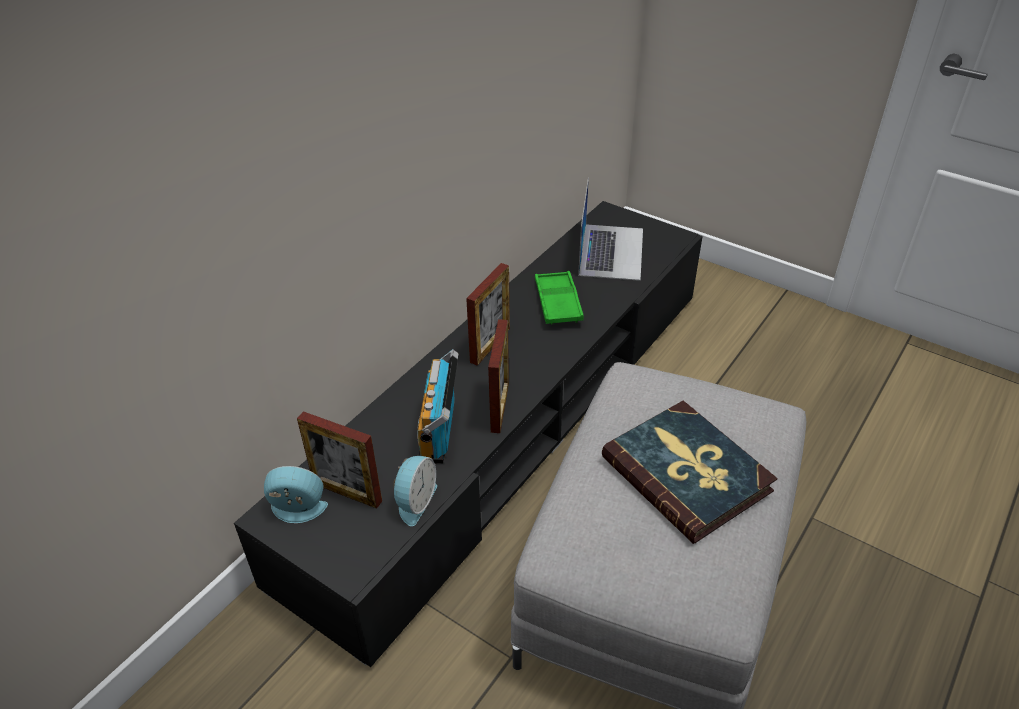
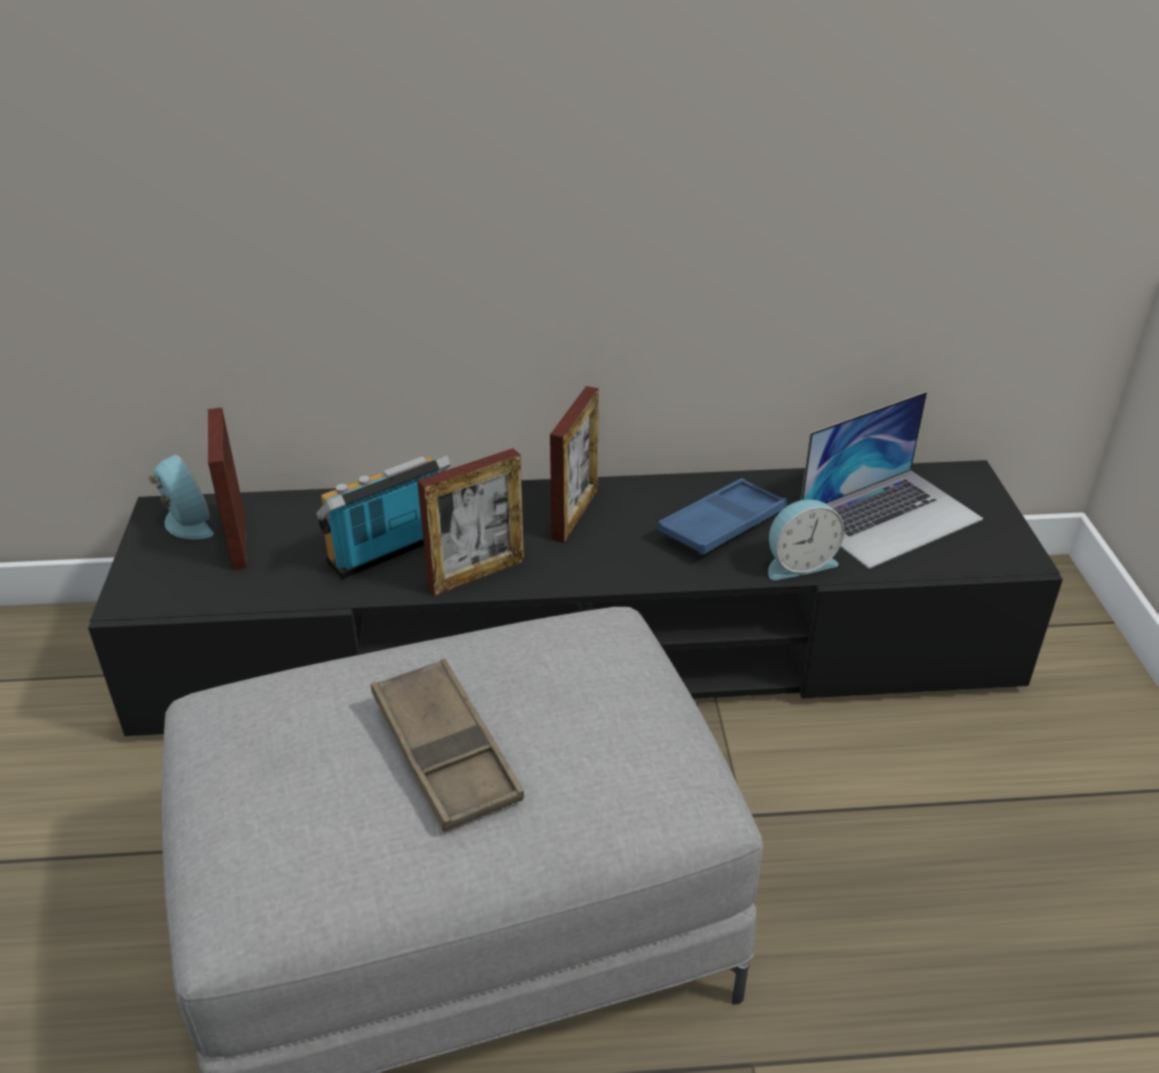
camera: 50 degrees right, 5 degrees down
(414, 501) = (265, 589): alarm clock -> alarm clock (798, 563)
(490, 345) = (575, 514): picture frame -> picture frame turned 60 degrees counterclockwise
(558, 302) = (722, 524): green tray -> blue tray
(687, 473) = (445, 752): book -> brown tray

